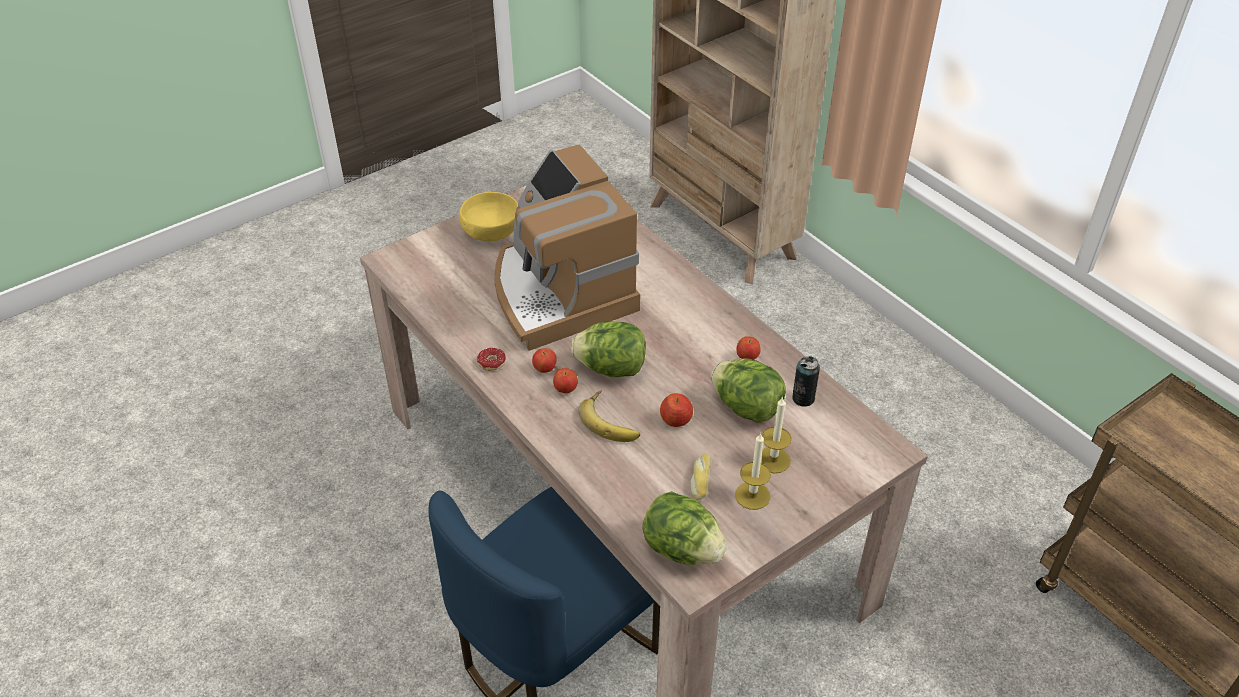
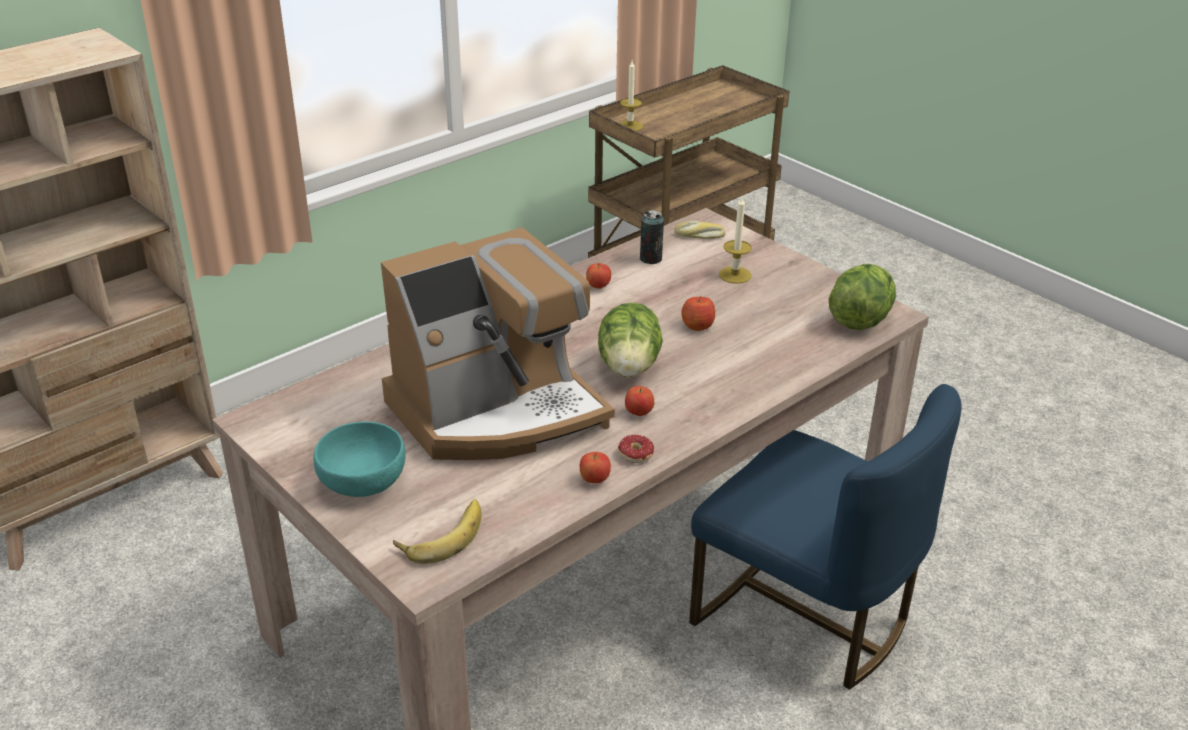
camera: 95 degrees left, 10 degrees down
(492, 231) = (362, 479): yellow bowl -> turquoise bowl
(565, 389) = (669, 396): apple -> apple (594, 480)
(612, 421) = (710, 364): banana -> banana (441, 535)
(700, 480) = (773, 311): bread -> bread (699, 236)
(746, 408) = (670, 287): lettuce -> none
(752, 495) = (782, 285): candle -> candle (630, 126)

